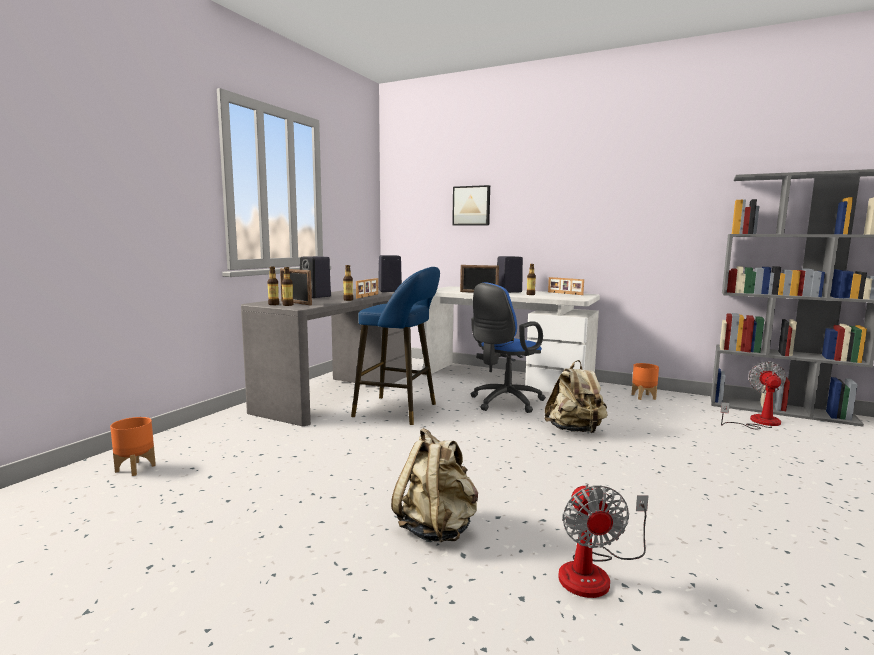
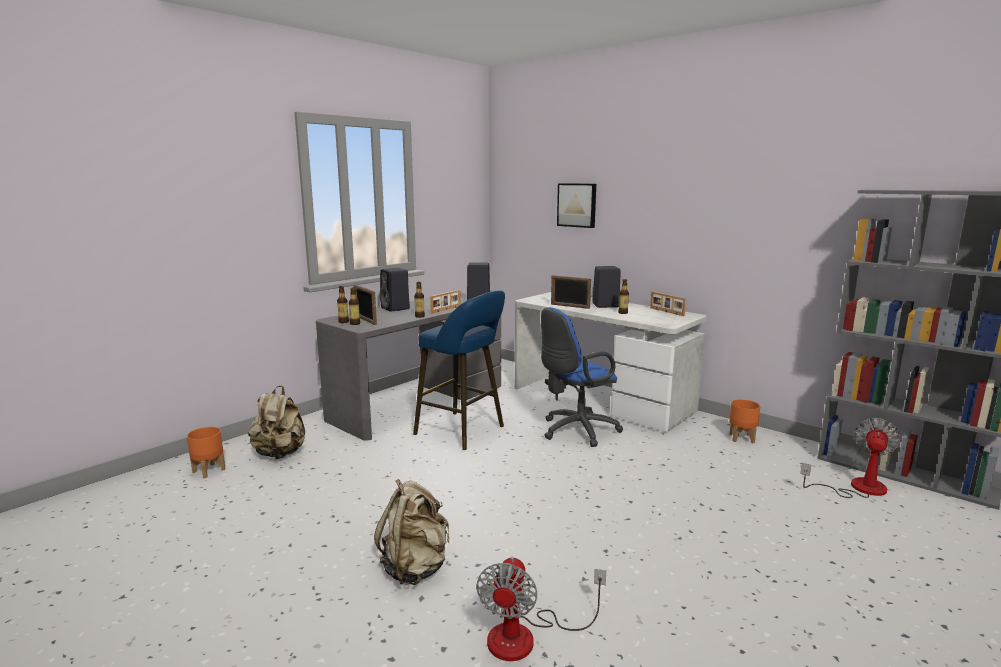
camera: 15 degrees right, 5 degrees up
(575, 430) = (627, 475): beige backpack -> beige backpack (280, 454)

